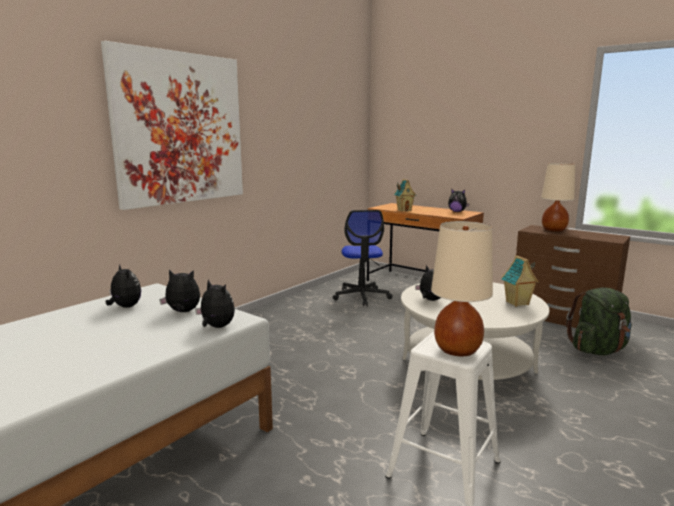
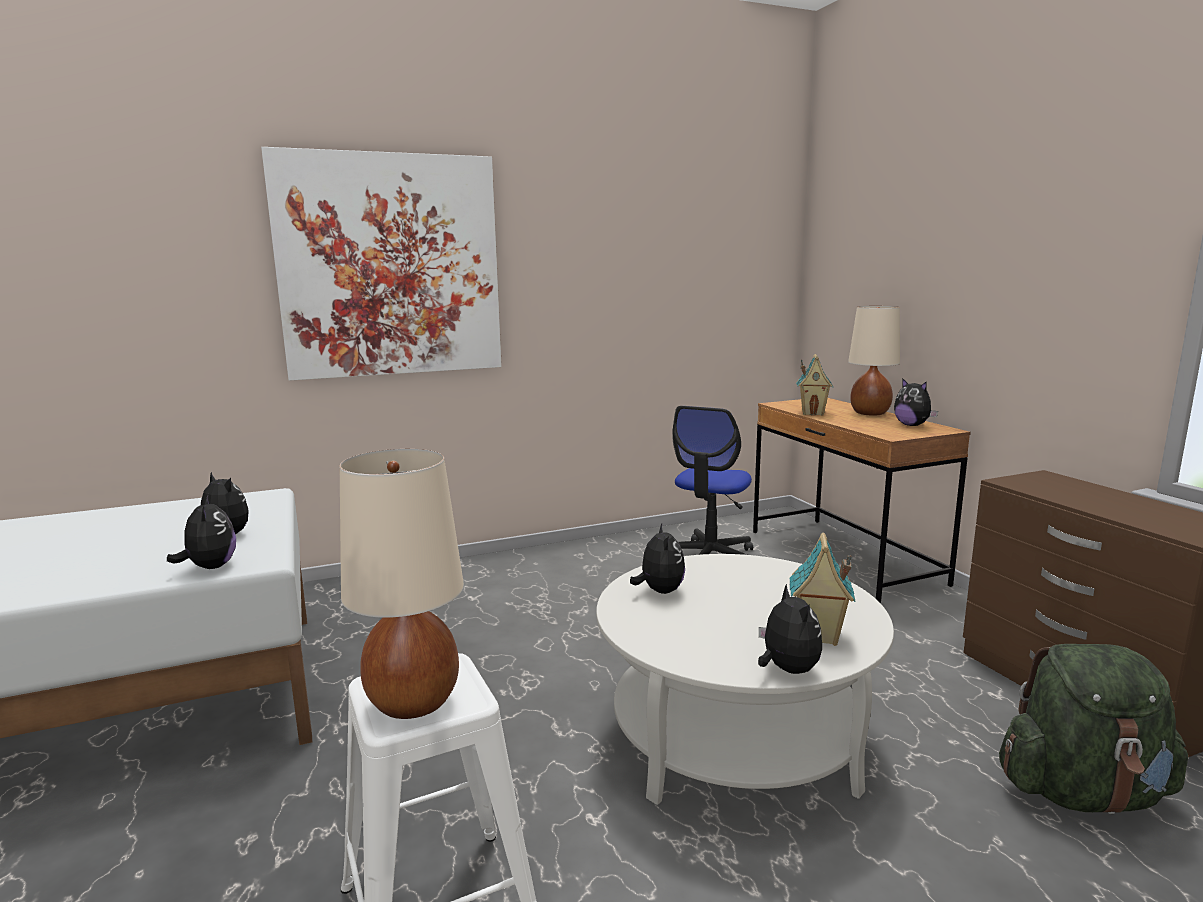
camera: 30 degrees right, 0 degrees up
(125, 307) = (189, 515): plush toy -> plush toy (787, 669)
(553, 230) = (1075, 489): beige table lamp -> beige table lamp (870, 413)

